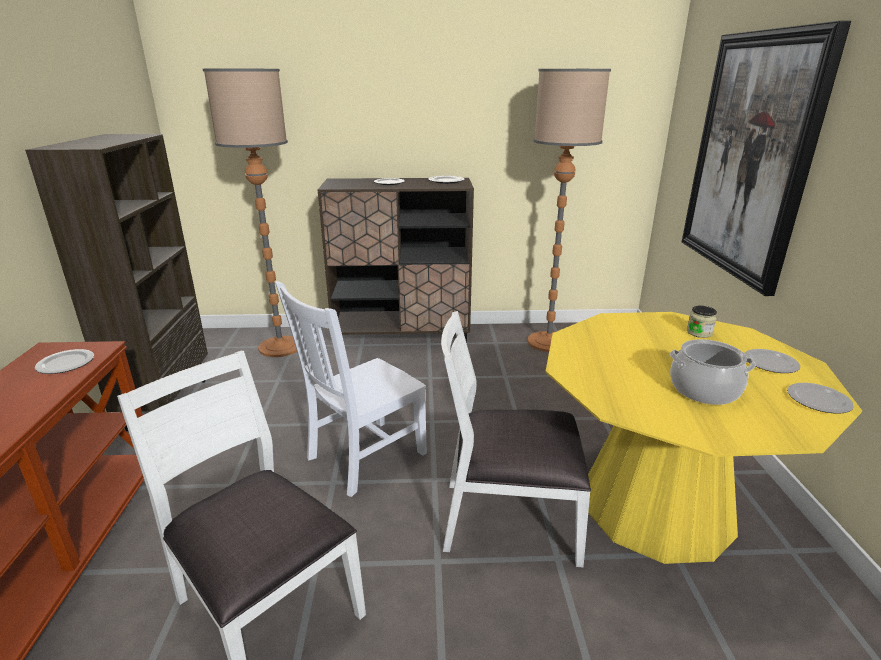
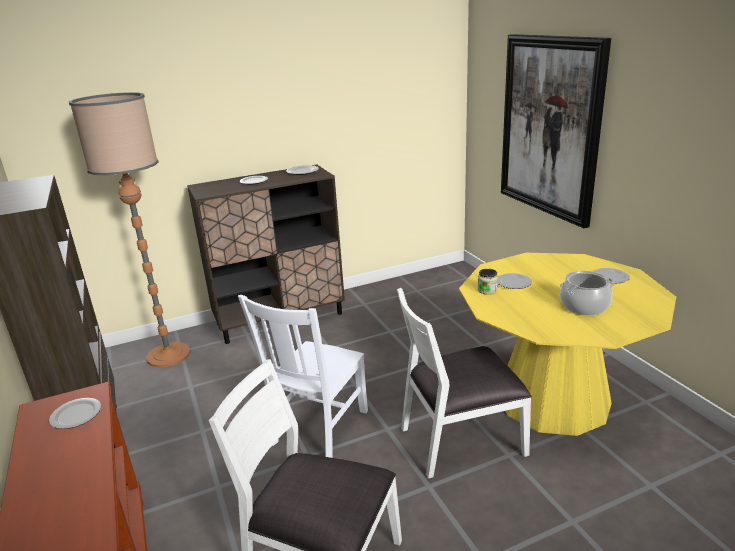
camera: 20 degrees left, 0 degrees up
(548, 342) = (407, 294): floor lamp -> none
(699, 333) = (554, 265): jar -> jar (487, 290)
(817, 399) = (650, 296): plate -> plate (513, 282)

